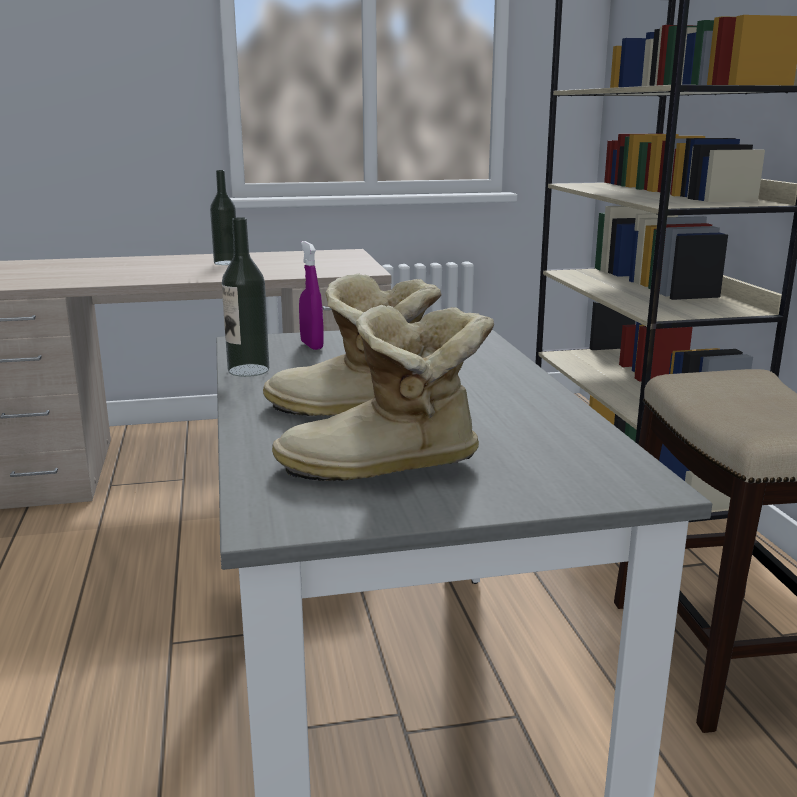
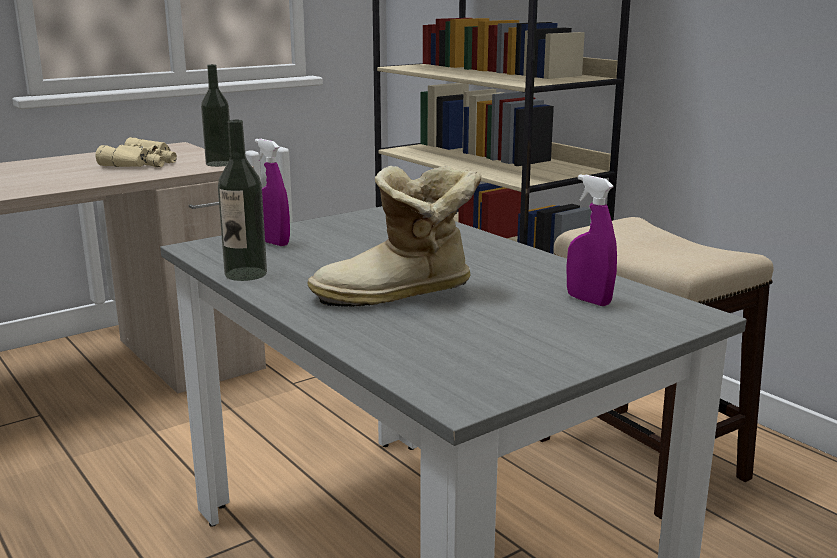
camera: 25 degrees left, 0 degrees up
(226, 263) = (56, 169): bottle -> bottle (219, 164)
(300, 264) = (142, 163): none -> beige binoculars
(385, 468) = (492, 337): boot -> none
(543, 448) = (588, 300): none -> purple spray bottle

